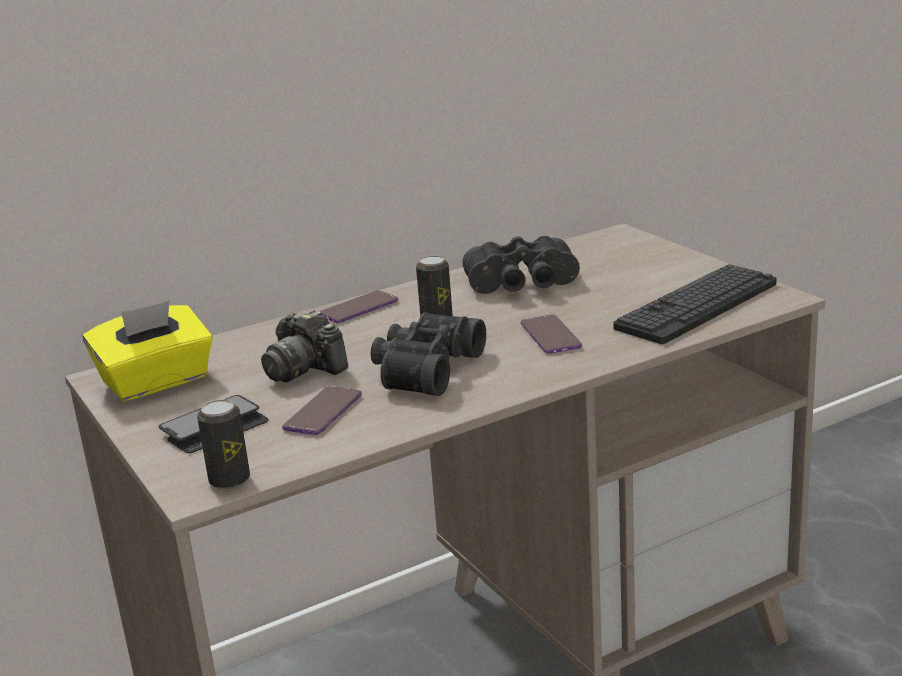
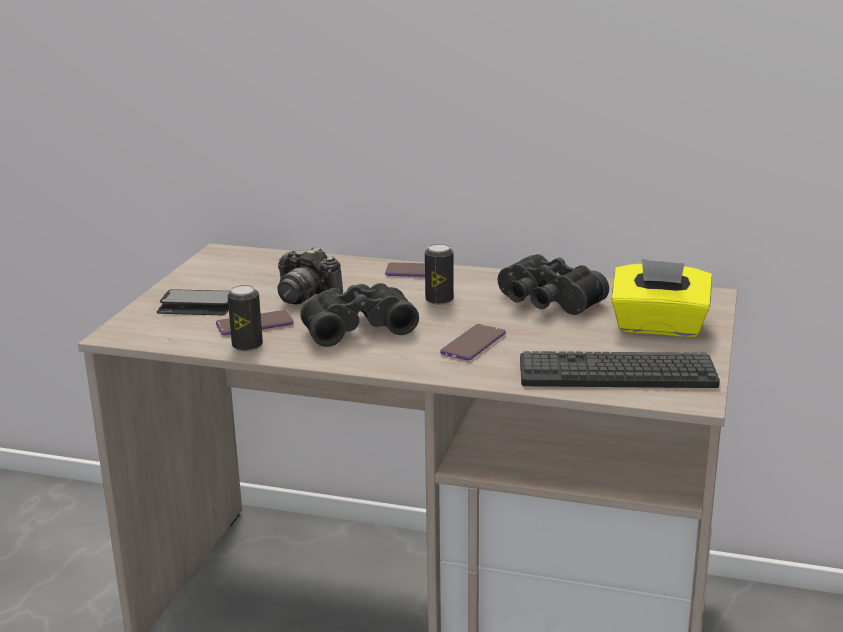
camera: 45 degrees right, 0 degrees up
(157, 382) = (231, 267): yellow tissue box -> yellow tissue box (658, 327)
(229, 480) = (139, 336): can -> can (247, 346)
(304, 369) = (305, 294): camera -> camera turned 60 degrees counterclockwise

